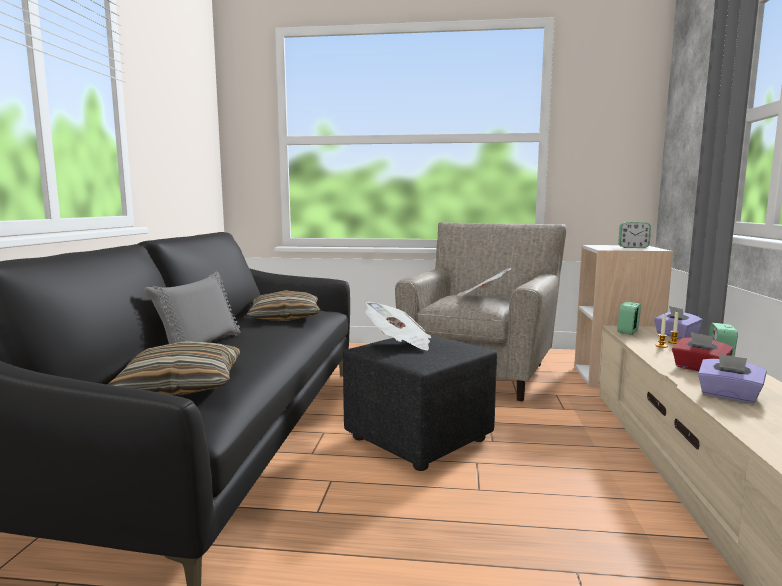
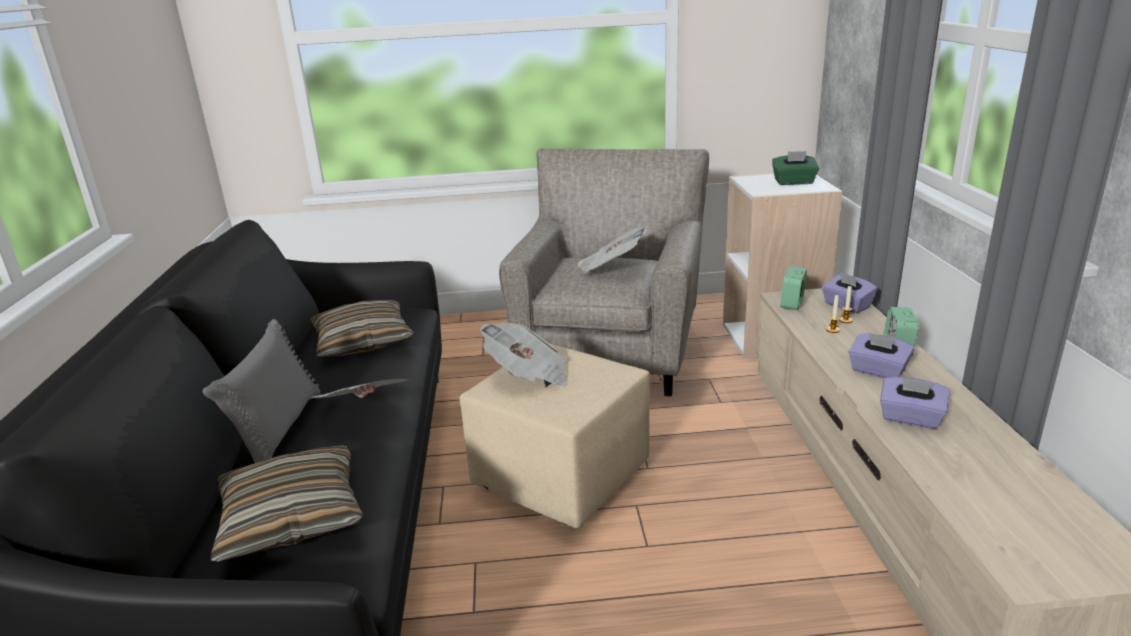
camera: 10 degrees left, 15 degrees up
(266, 343) = (365, 411): none -> newspaper
(420, 439) = (563, 479): black ottoman -> beige ottoman
(633, 247) = (794, 182): alarm clock -> green tissue box
(699, 369) = (877, 371): red tissue box -> purple tissue box

